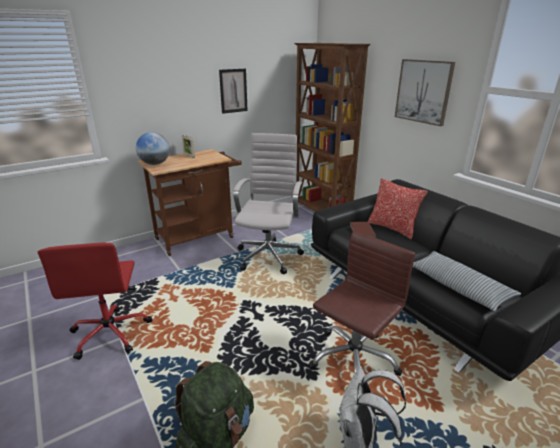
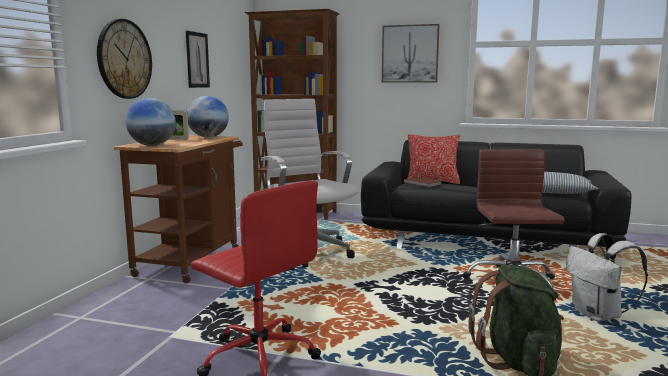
camera: 40 degrees left, 15 degrees down
(149, 101) = (124, 59): none -> wall clock
(213, 156) = (208, 137): none -> globe

